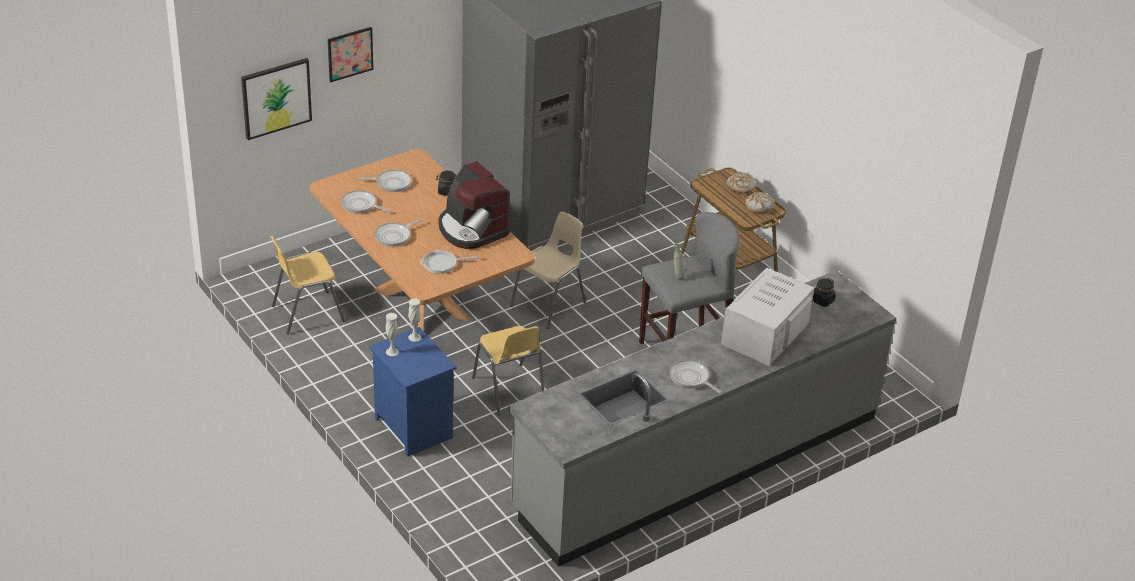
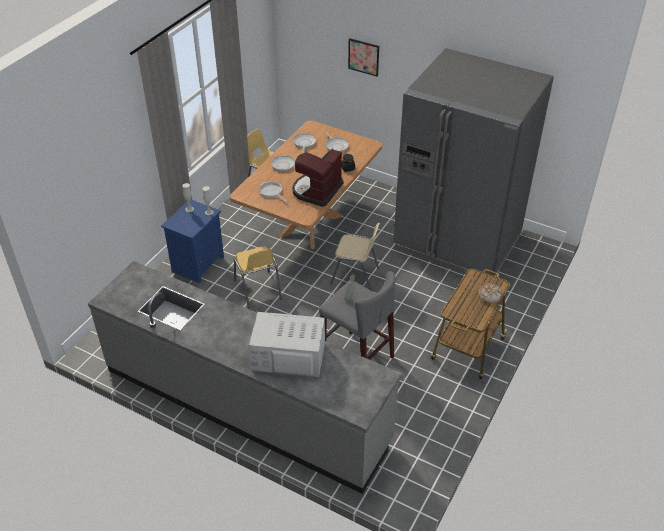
camera: 65 degrees right, 5 degrees up
(276, 98) = (314, 58): picture -> none
(509, 390) = (258, 290): yellow chair -> yellow chair turned 60 degrees counterclockwise
(691, 378) = (210, 333): frying pan -> none
(759, 206) = (474, 313): bread -> none
(822, 301) = (354, 376): black jar -> none

